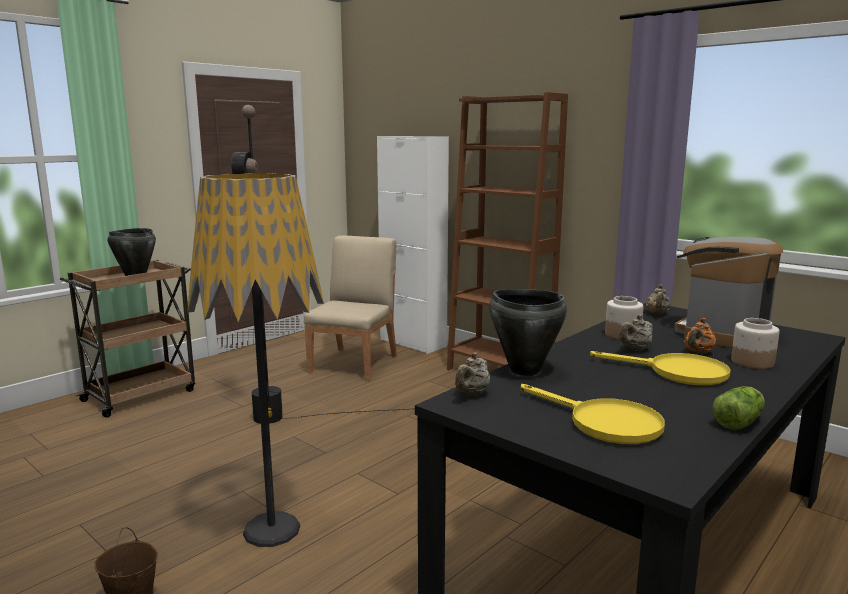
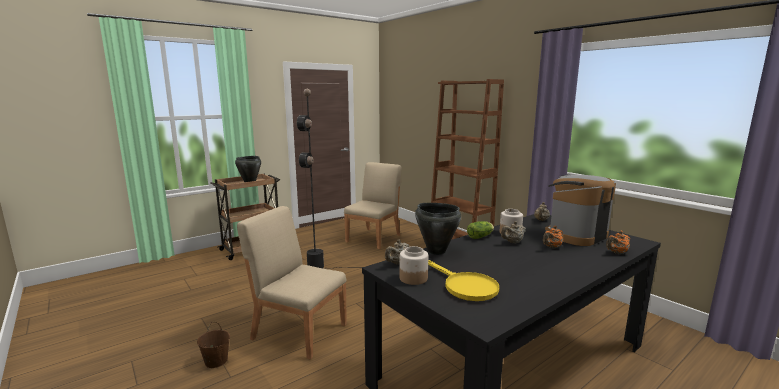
camera: 10 degrees right, 0 degrees up
(271, 529) = (299, 331): floor lamp -> beige chair
(413, 343) = (412, 227): white cabinet -> none
(676, 372) = (530, 259): yellow frying pan -> none
(740, 421) = (551, 293): lettuce -> lettuce (481, 236)
(752, 362) = (584, 255): jar -> jar (413, 278)
(795, 355) = (617, 253): none -> orange teapot

